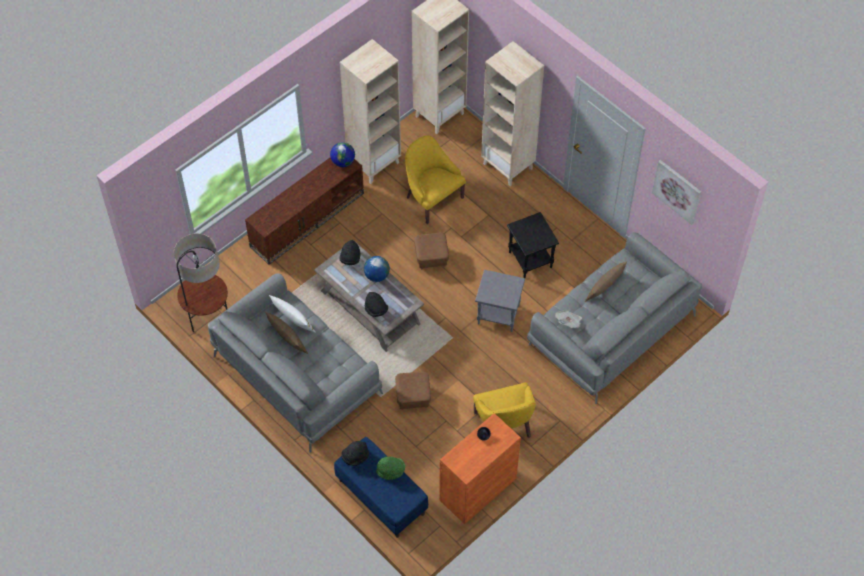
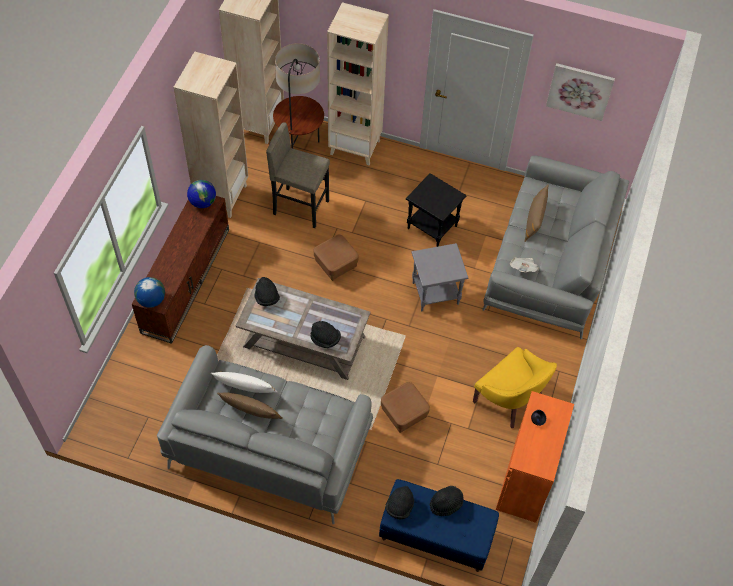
camera: 30 degrees left, 0 degrees up
(208, 320) = (139, 431): floor lamp -> floor lamp (299, 148)
(377, 275) = (305, 304): globe -> globe (151, 300)
(391, 471) = (446, 503): green hat -> black hat
(432, 198) = (301, 207): yellow armchair -> grey stool

